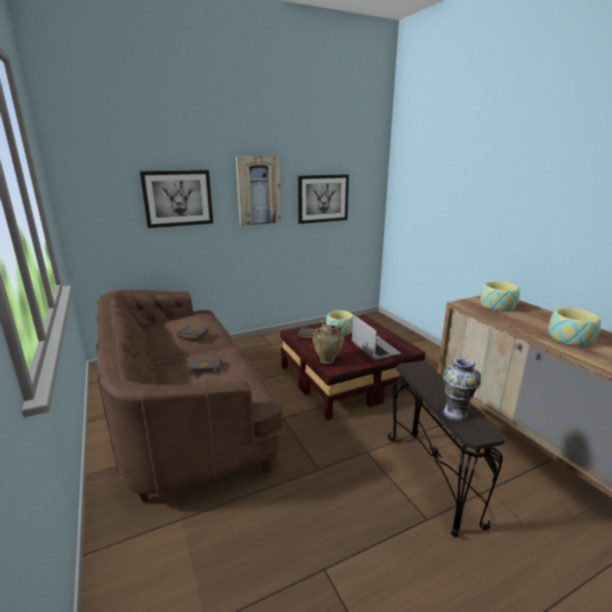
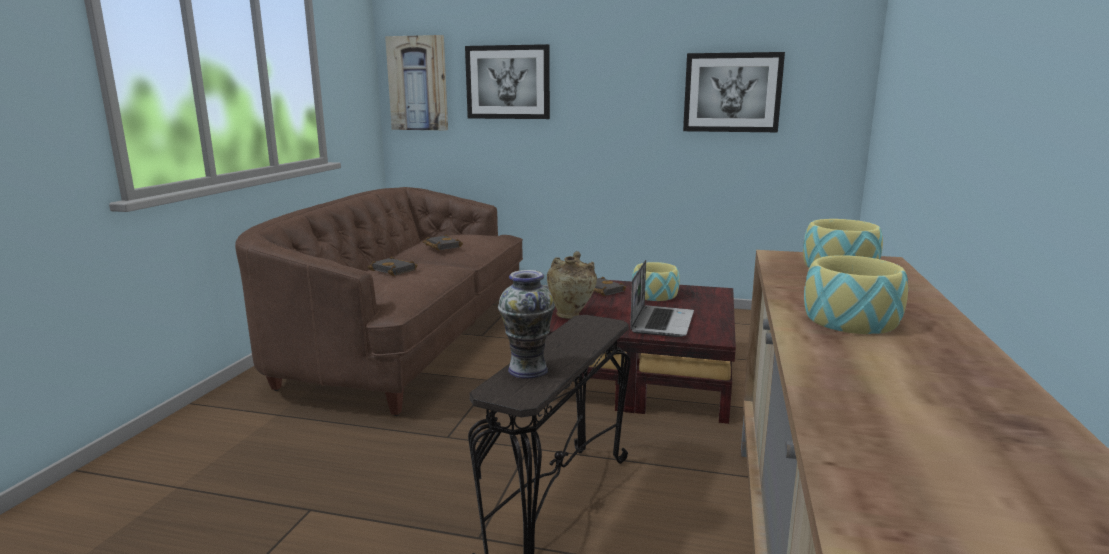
camera: 40 degrees right, 5 degrees down
(258, 190) = (620, 75): picture -> picture (418, 83)

